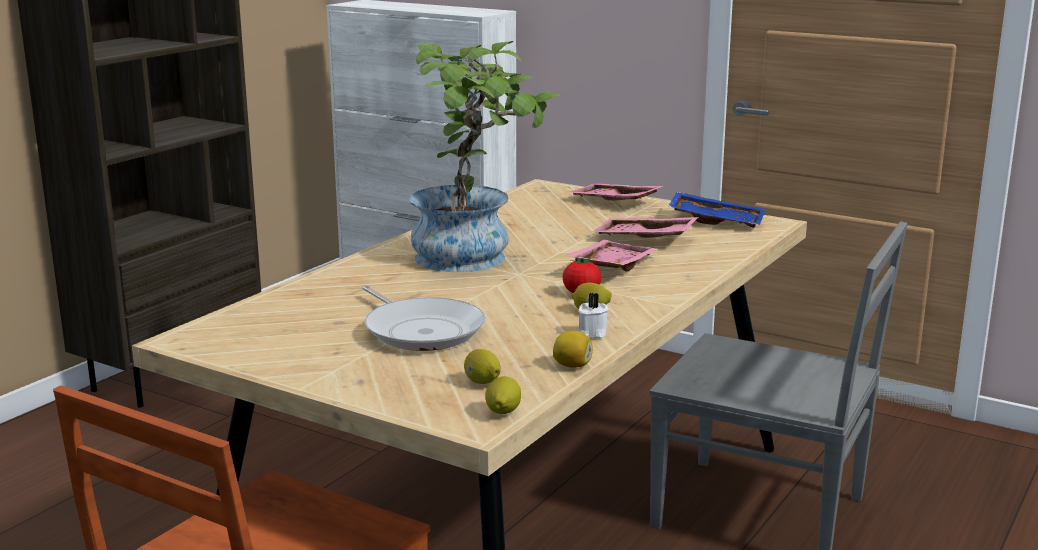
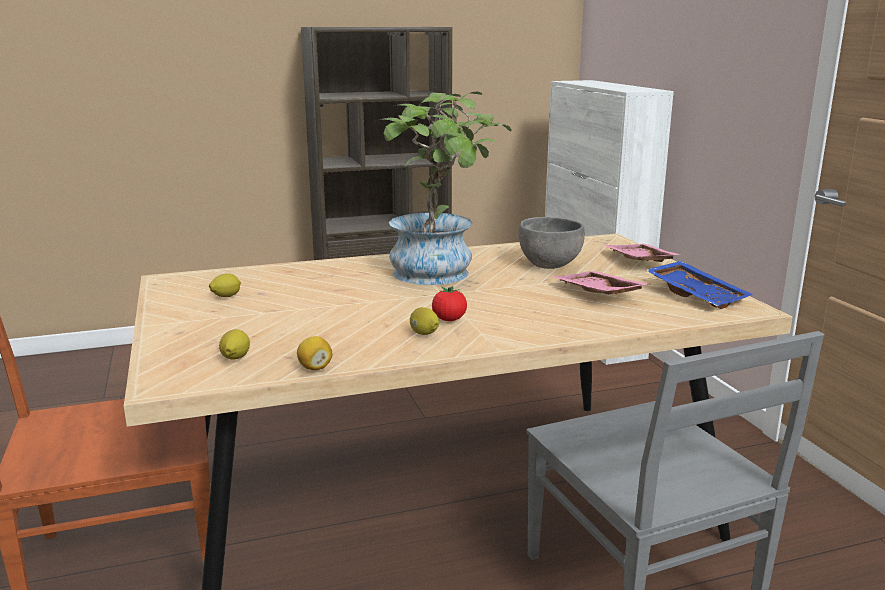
camera: 40 degrees right, 0 degrees up
(421, 330) = (289, 312): frying pan -> none
(502, 412) = (195, 383): lemon -> lemon (226, 297)
(549, 224) = (548, 265): none -> grey bowl
(591, 333) = (384, 350): white candle -> none
(610, 266) = (519, 307): pink tray -> none

